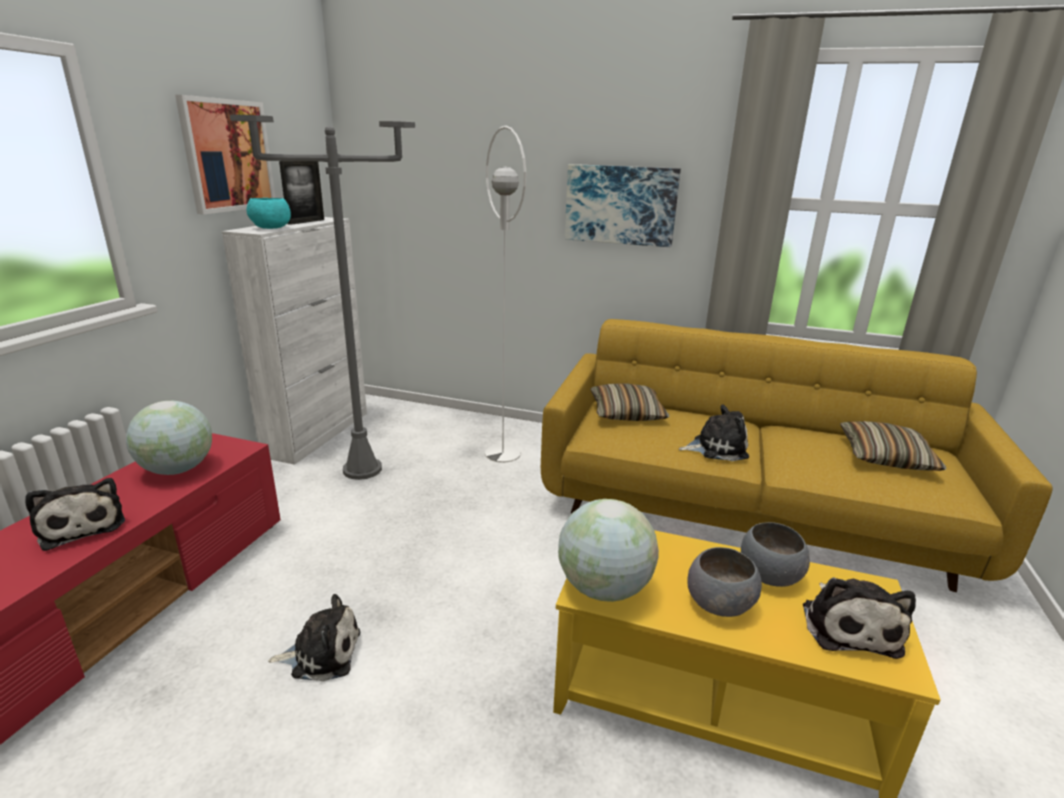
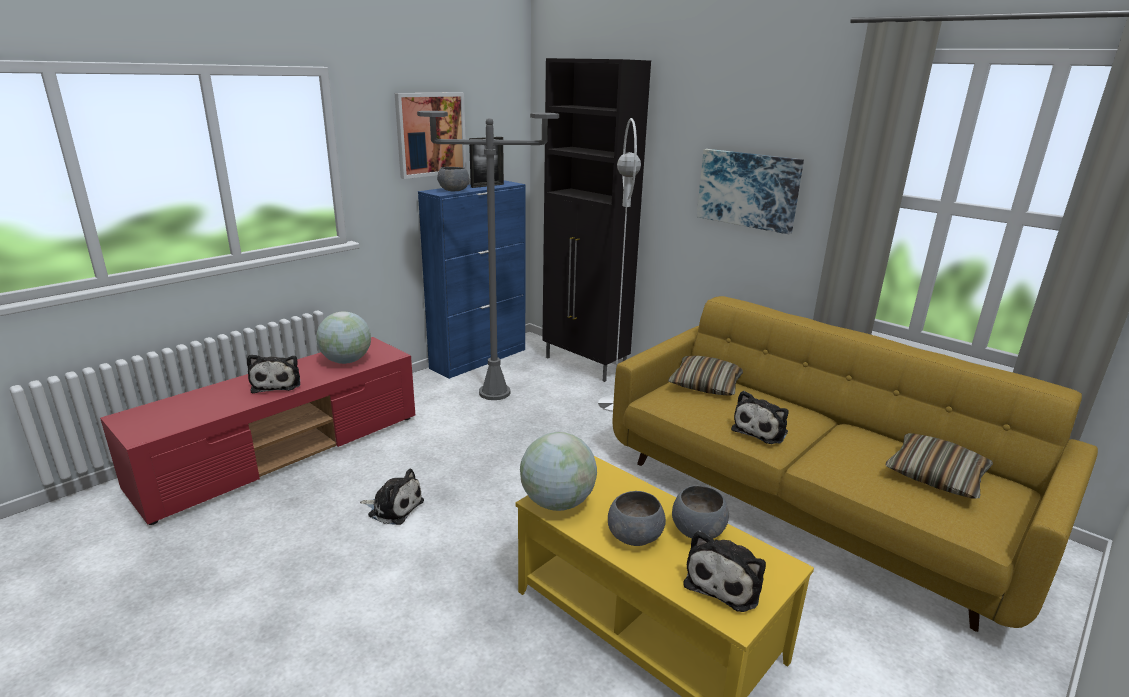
camera: 25 degrees right, 0 degrees up
(271, 228) = (454, 190): turquoise bowl -> grey bowl
(318, 433) = (479, 358): white cabinet -> blue cabinet
(444, 418) = (585, 365): none -> black cabinet
(716, 448) = (761, 430): plush toy -> plush toy turned 105 degrees clockwise

